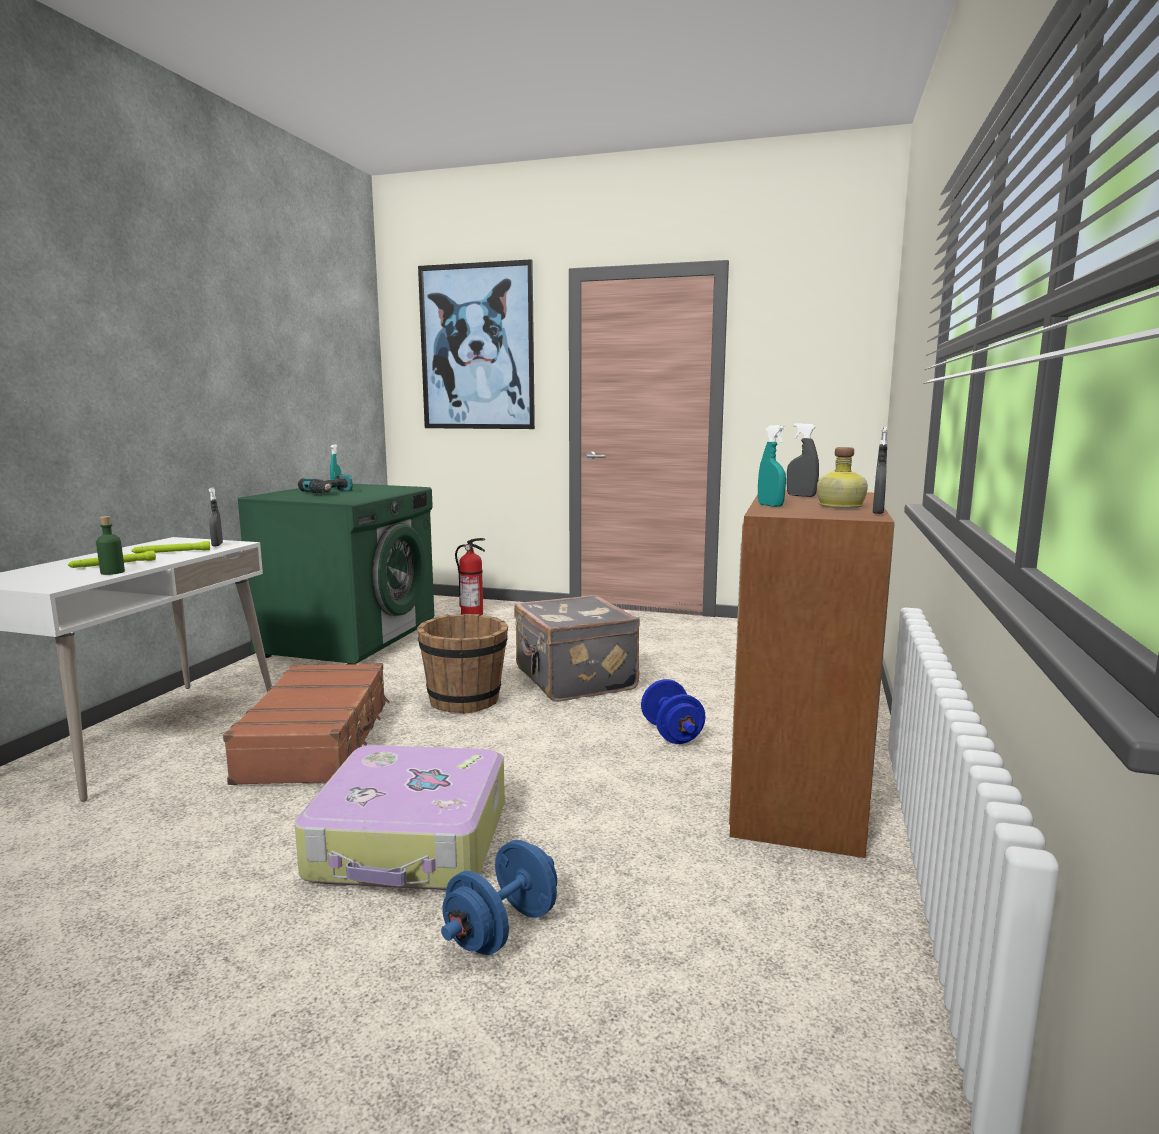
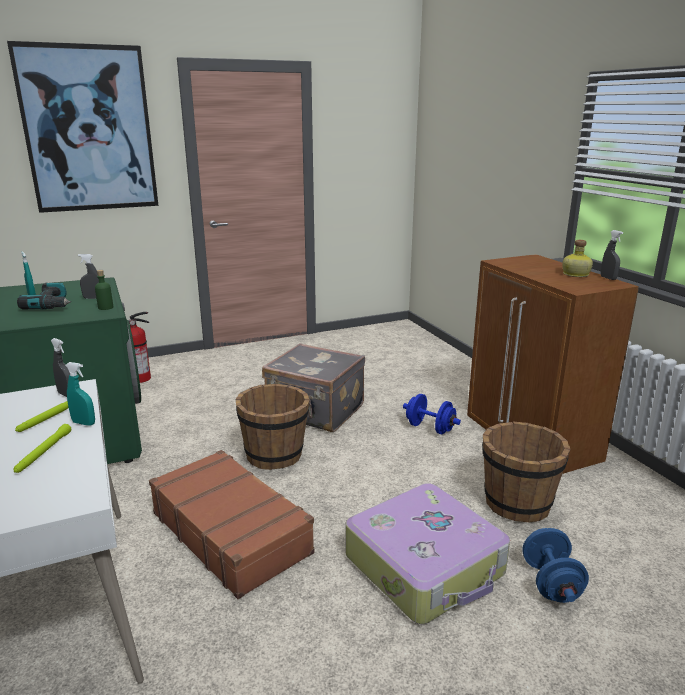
camera: 40 degrees left, 10 degrees up
(112, 572) = (80, 461): green bottle -> green bottle (105, 307)
(629, 841) = (517, 503): none -> brown bucket
(770, 505) = (551, 281): turquoise spray bottle -> turquoise spray bottle (84, 423)
(801, 496) = (526, 266): grey spray bottle -> grey spray bottle (93, 298)

